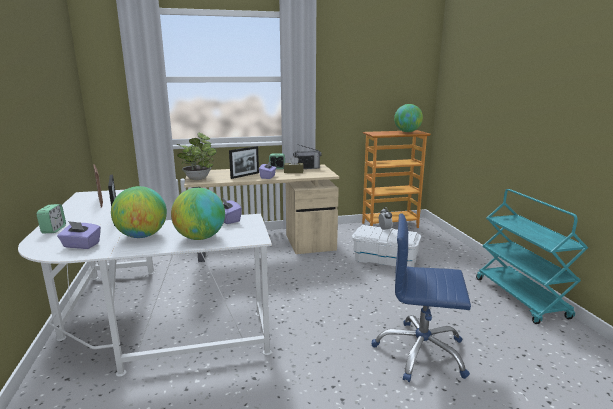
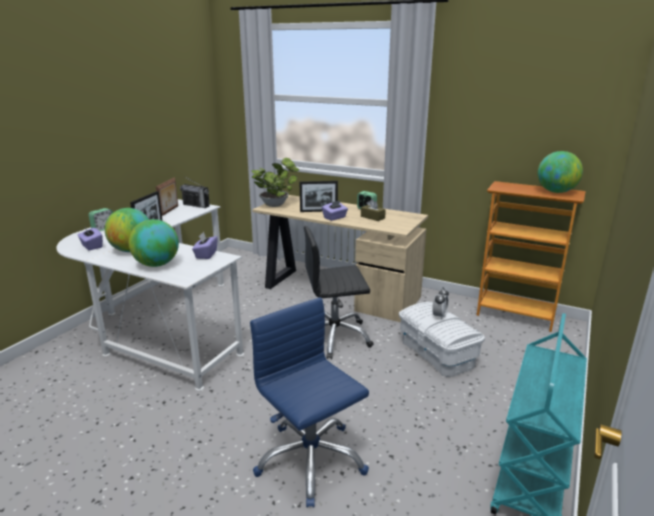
camera: 40 degrees right, 5 degrees up
(307, 168) = (396, 216): radio -> radio (196, 205)
(310, 275) = (334, 337): none -> black office chair

